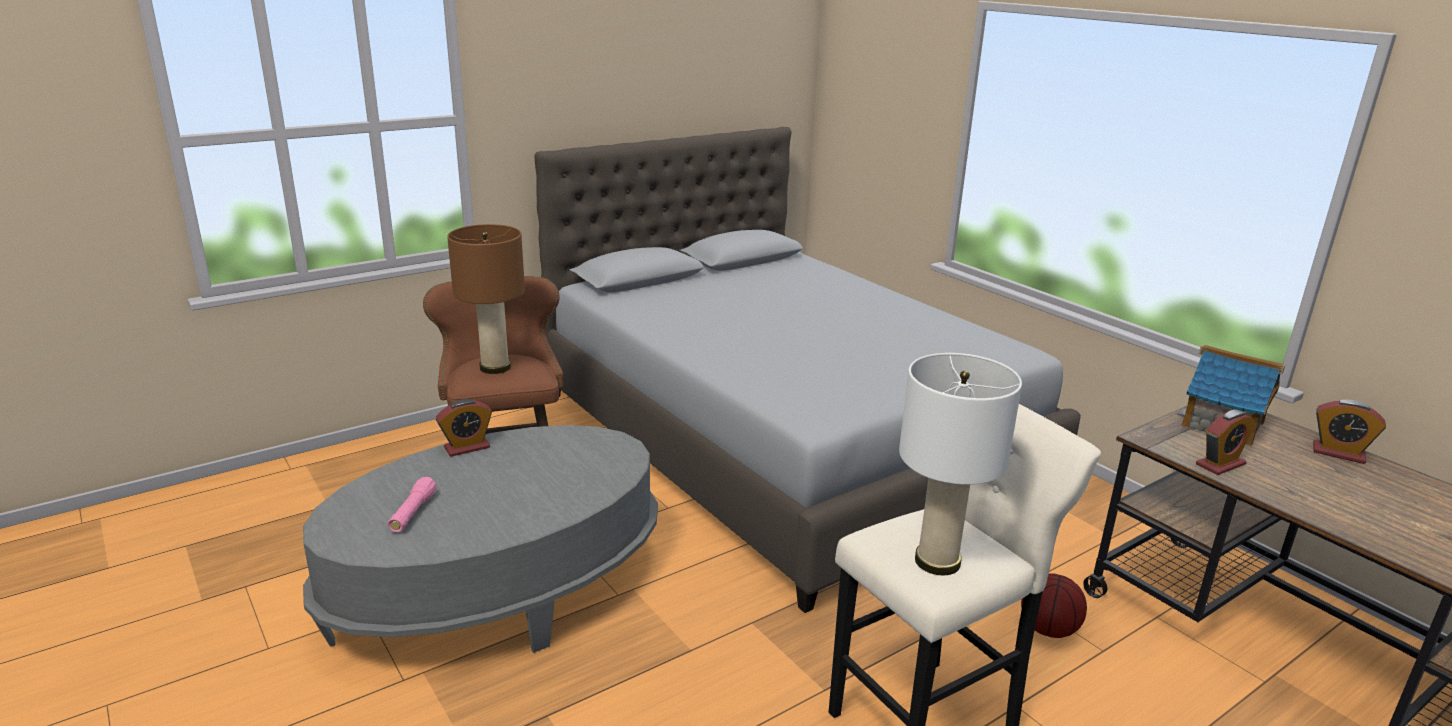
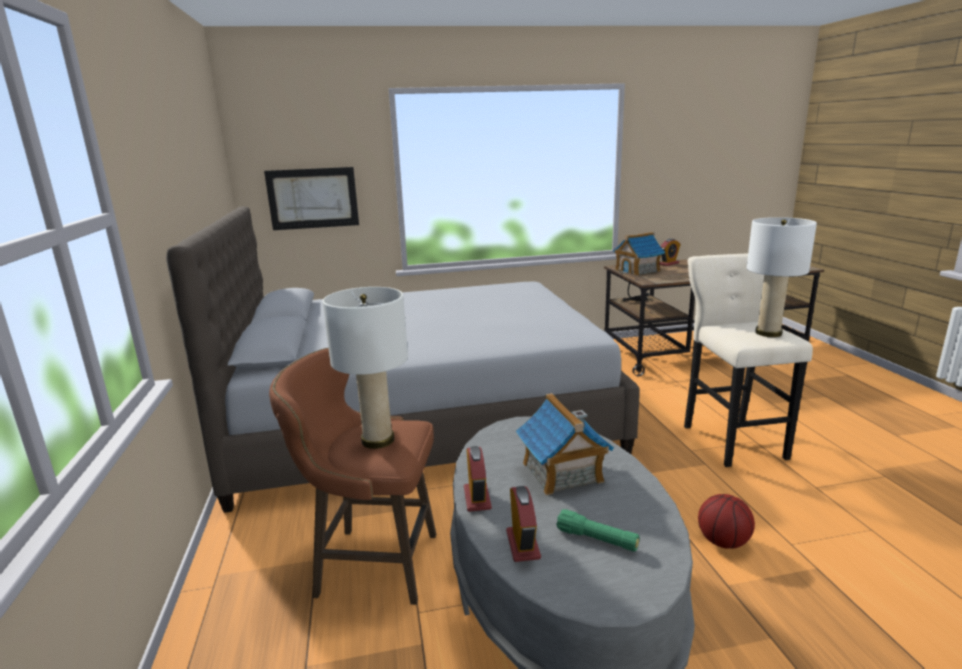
camera: 65 degrees left, 5 degrees down
(413, 513) = (597, 539): pink flashlight -> green flashlight
(495, 367) = (378, 440): brown table lamp -> white table lamp
(525, 482) = (562, 473): none -> toy house
(876, 135) = (313, 198): none -> picture
(1048, 630) = (663, 392): basketball -> basketball (723, 542)
(1220, 464) = (675, 278): alarm clock -> alarm clock (523, 544)

